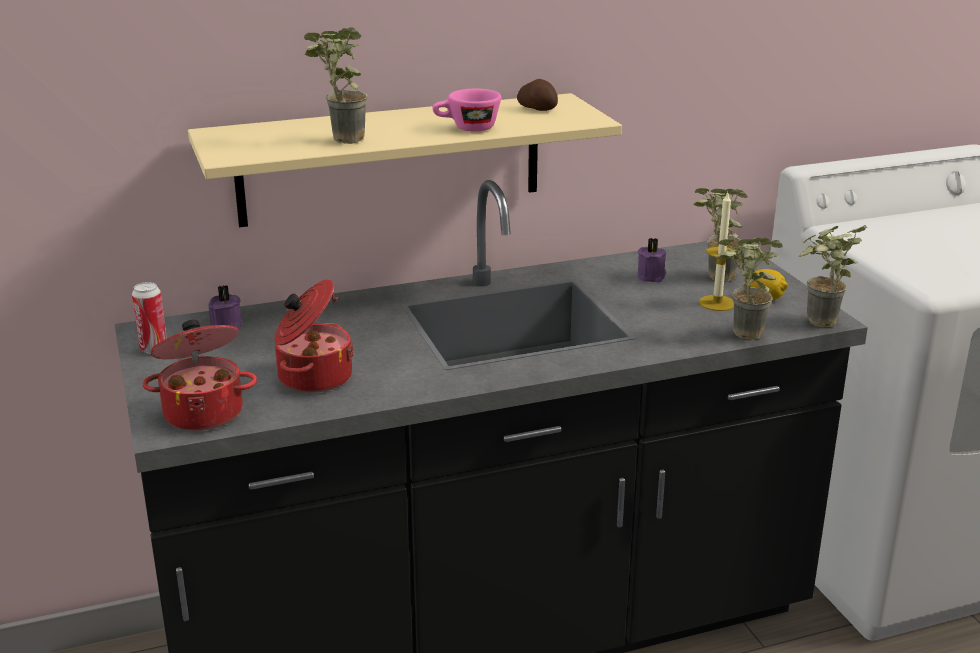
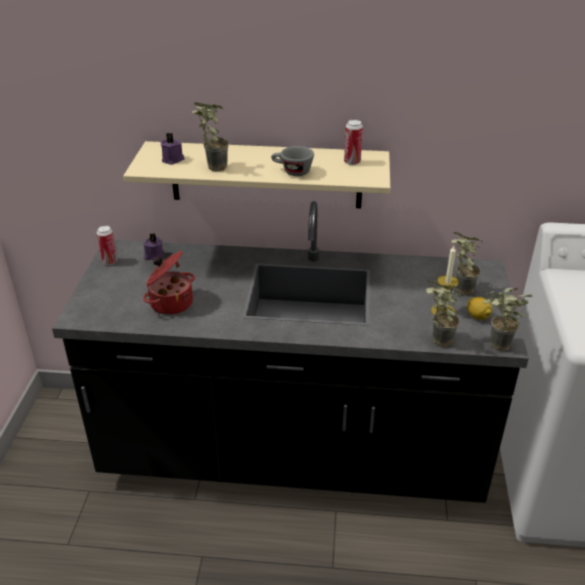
camera: 25 degrees right, 10 degrees up
(204, 412) = (101, 311): cooking pot -> none
(467, 128) = (292, 172): pink cup -> grey cup
(538, 108) = (352, 162): potato -> can
(652, 276) = (419, 279): purple candle -> purple candle (173, 160)

